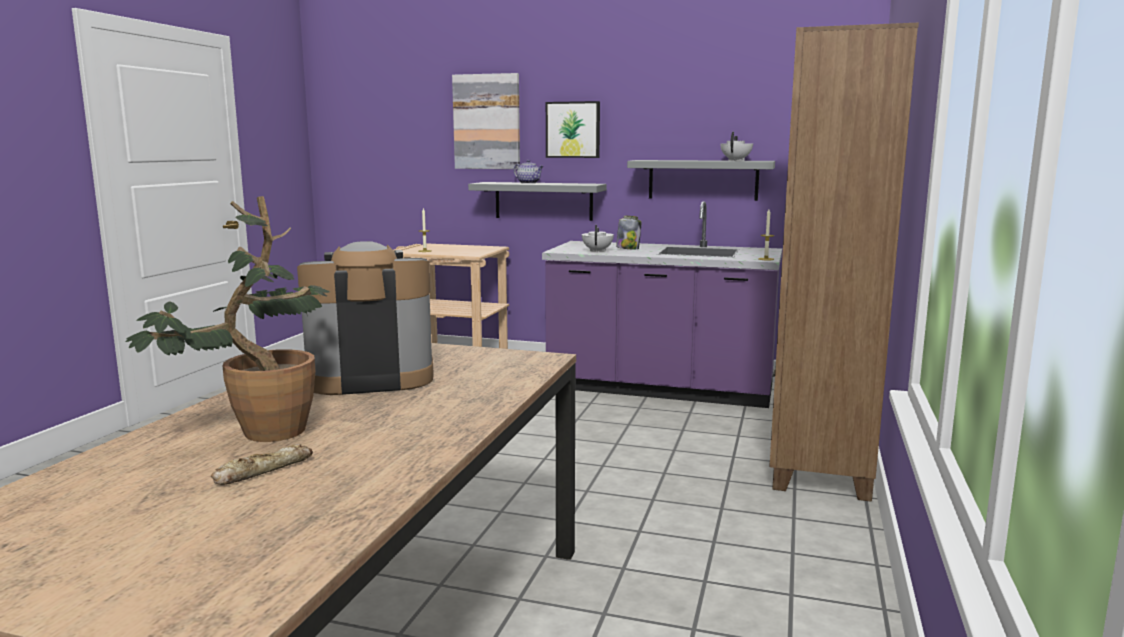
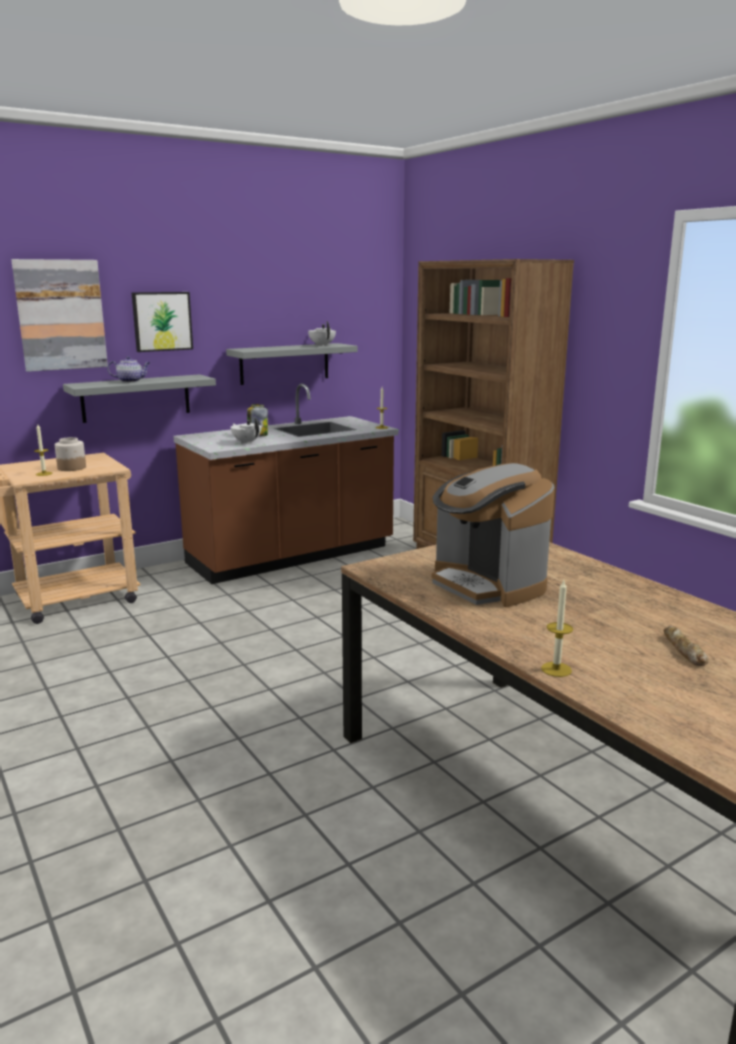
camera: 50 degrees left, 5 degrees up
(158, 433) = (556, 669): none -> candle
(258, 434) = (596, 639): potted plant -> none
(370, 377) = (487, 585): coffee machine -> coffee machine turned 60 degrees counterclockwise
(451, 251) = (71, 468): none -> jar
(660, 389) = (292, 556): purple counter -> brown counter

